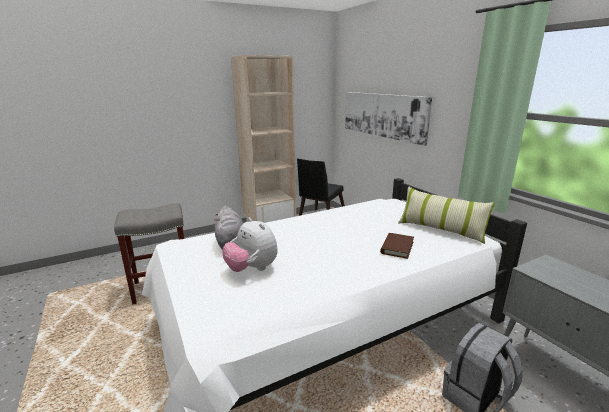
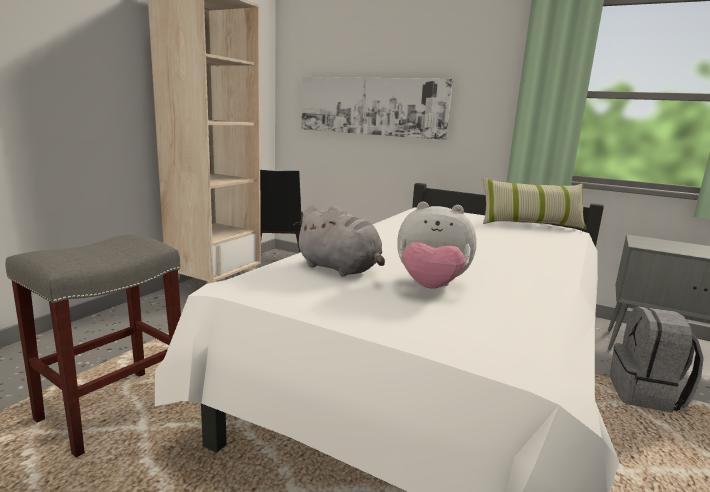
camera: 35 degrees left, 5 degrees down
(397, 247) = (529, 242): brown book -> none

